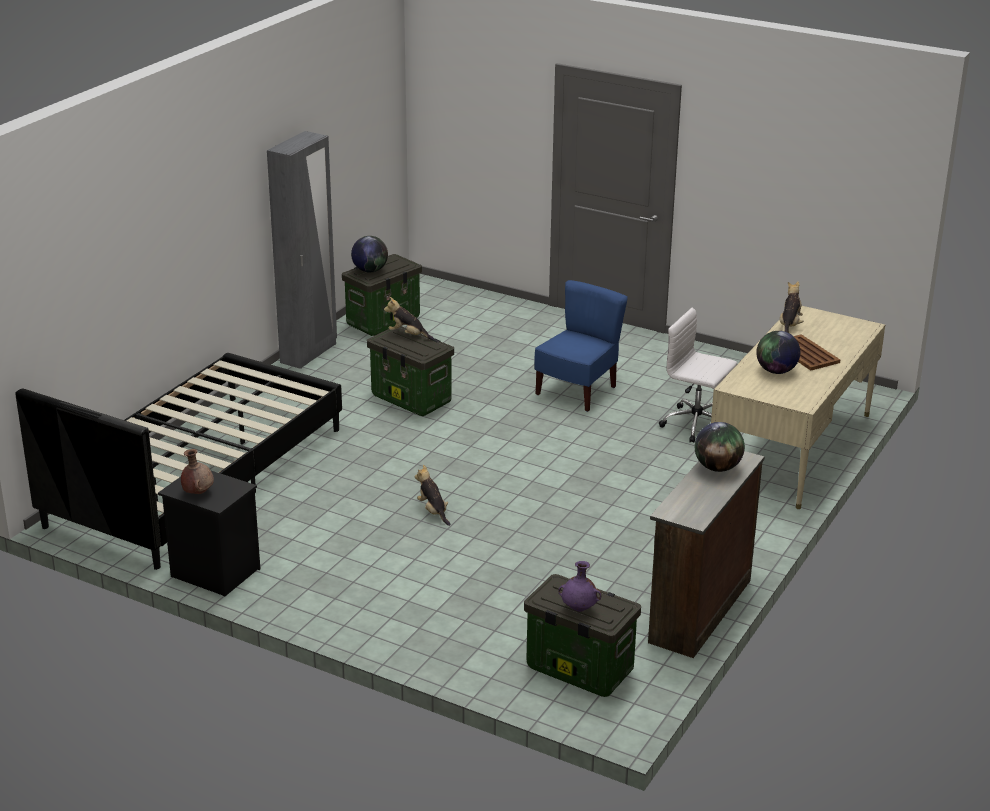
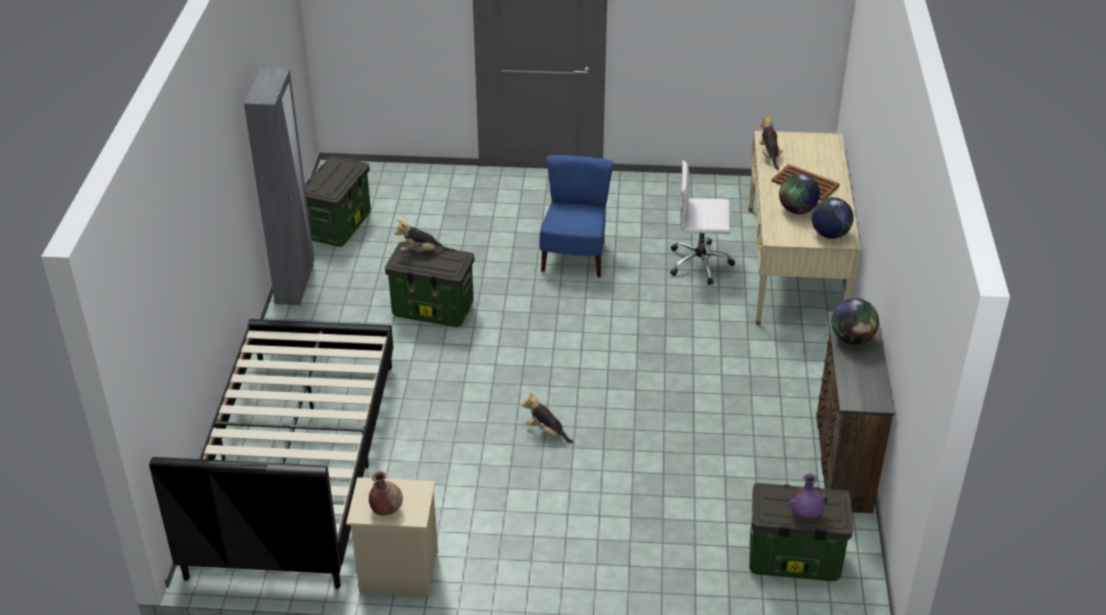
camera: 25 degrees left, 10 degrees up
(213, 573) = (396, 572): black nightstand -> beige nightstand
(370, 270) = (324, 183): globe -> globe (829, 234)

